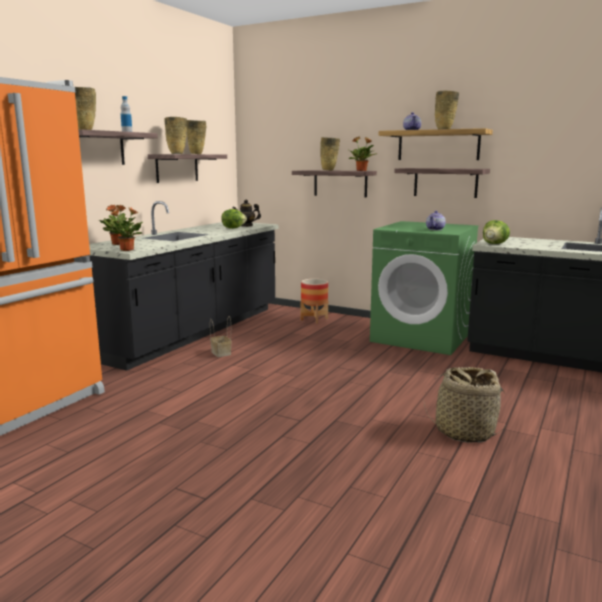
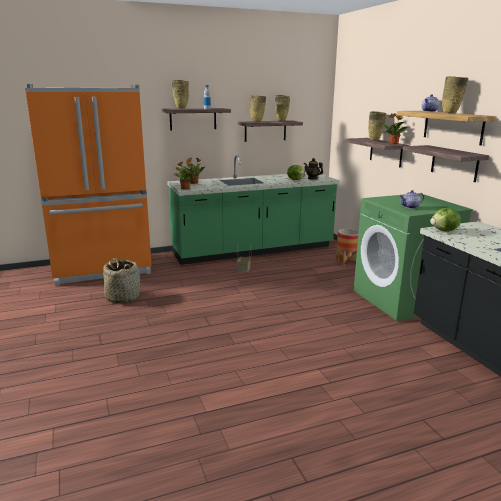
camera: 40 degrees right, 5 degrees up
(193, 332) = (253, 250): black counter -> green counter
(464, 432) = (288, 374): basket -> basket (123, 297)

